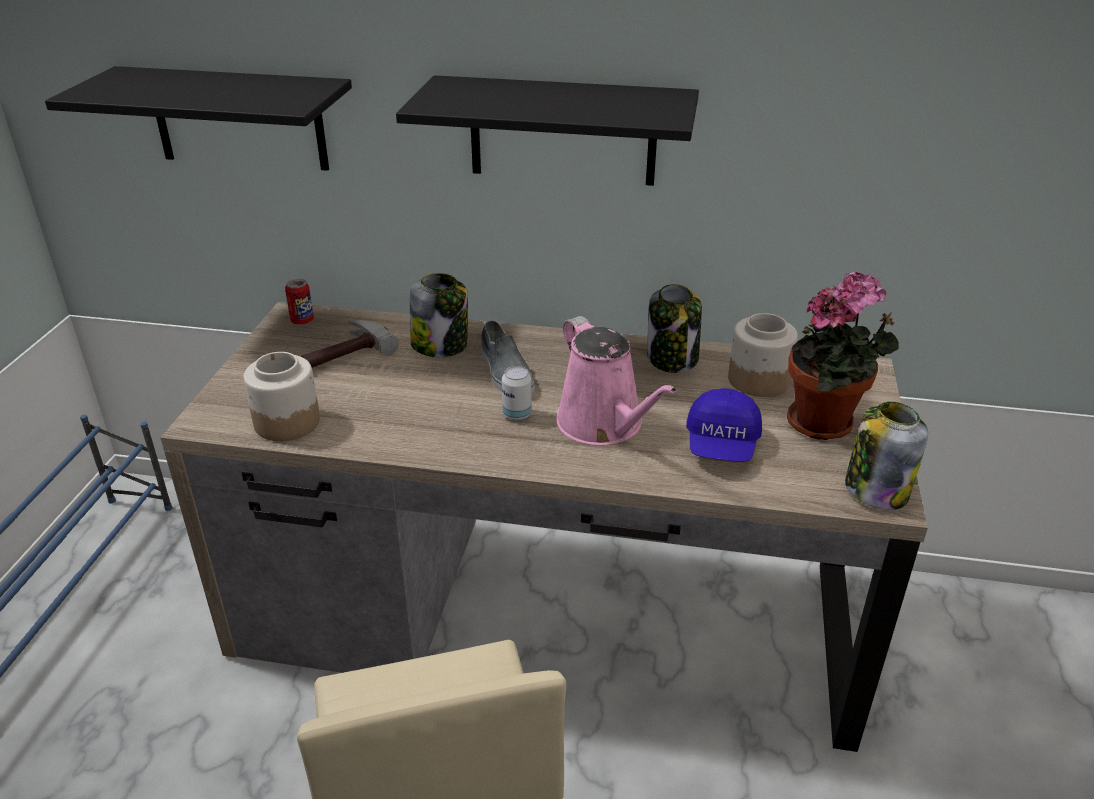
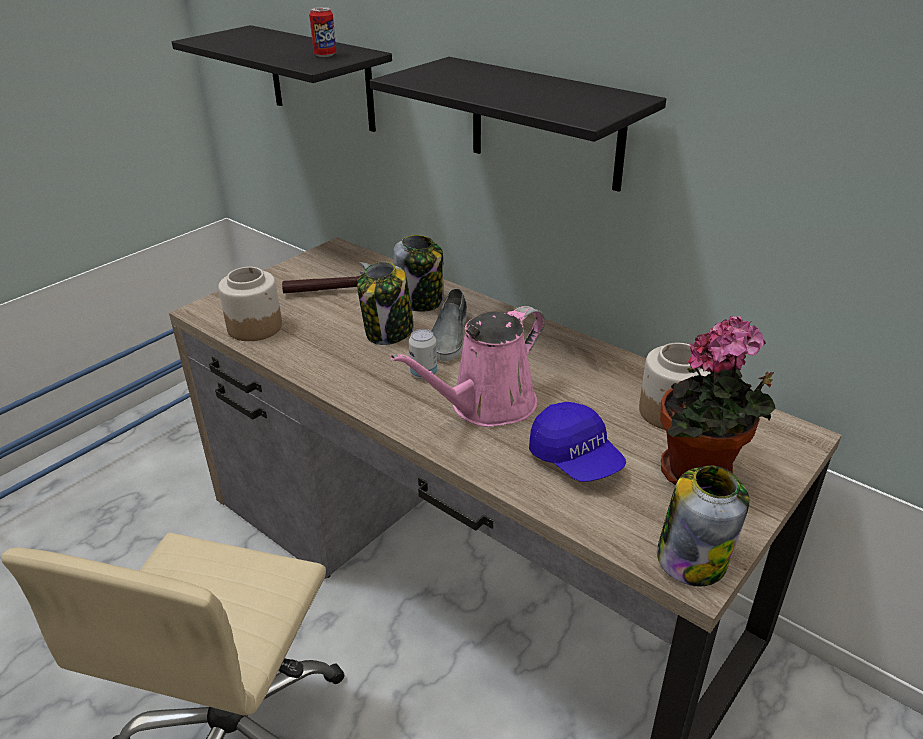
camera: 30 degrees right, 0 degrees up
(302, 321) = (338, 255): can -> can (325, 55)
(604, 425) = (486, 406): pink watering can -> pink watering can turned 45 degrees clockwise
(672, 359) = (605, 368): jar -> jar (389, 332)
(722, 445) = (575, 459): blue cap -> blue cap turned 75 degrees counterclockwise

